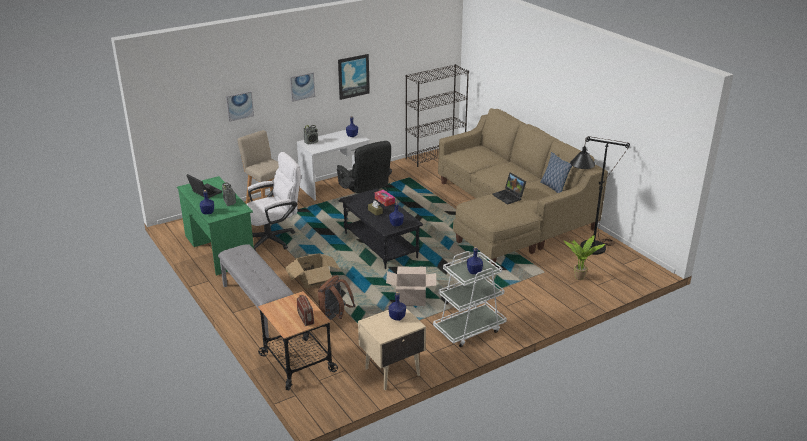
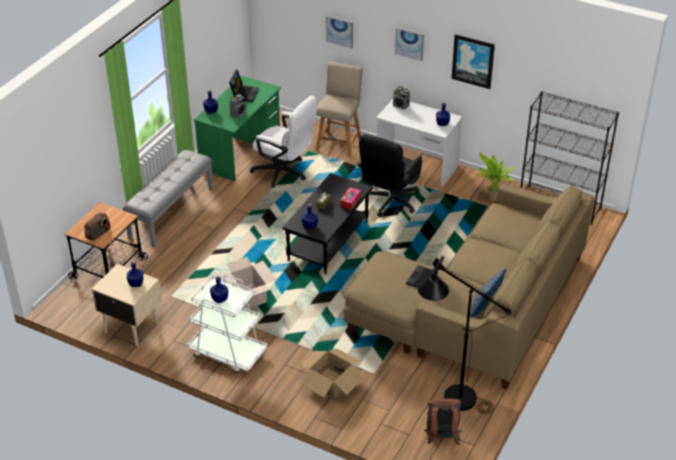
camera: 60 degrees right, 10 degrees up
(313, 279) = (236, 224): cardboard box -> cardboard box (330, 383)
(334, 317) = (187, 262): brown backpack -> brown backpack (441, 438)
(580, 279) = (382, 405): potted plant -> potted plant (491, 199)

